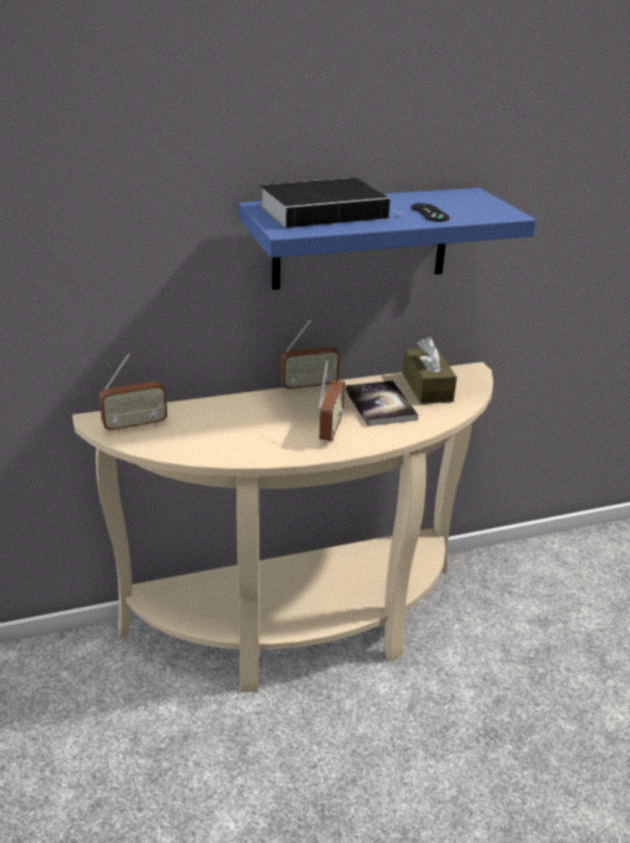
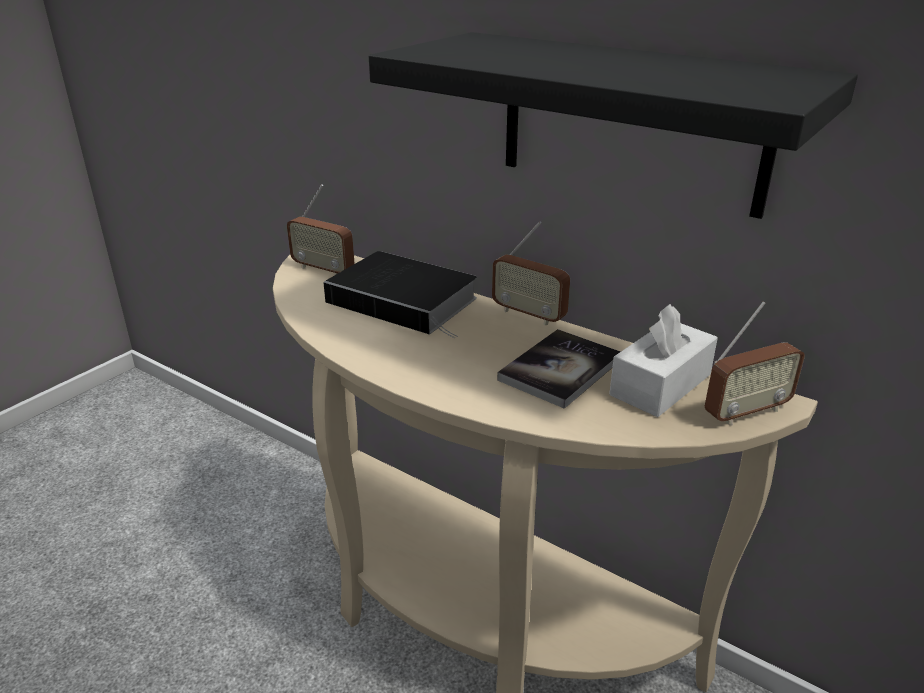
camera: 55 degrees right, 0 degrees up
(326, 211) = (522, 50): book -> book (406, 300)
(330, 430) = (452, 361): radio -> radio (746, 412)
(361, 238) = (631, 122): blue shelf -> black shelf
(427, 387) = (660, 385): brown tissue box -> white tissue box
(429, 213) = (645, 74): black game controller -> none

